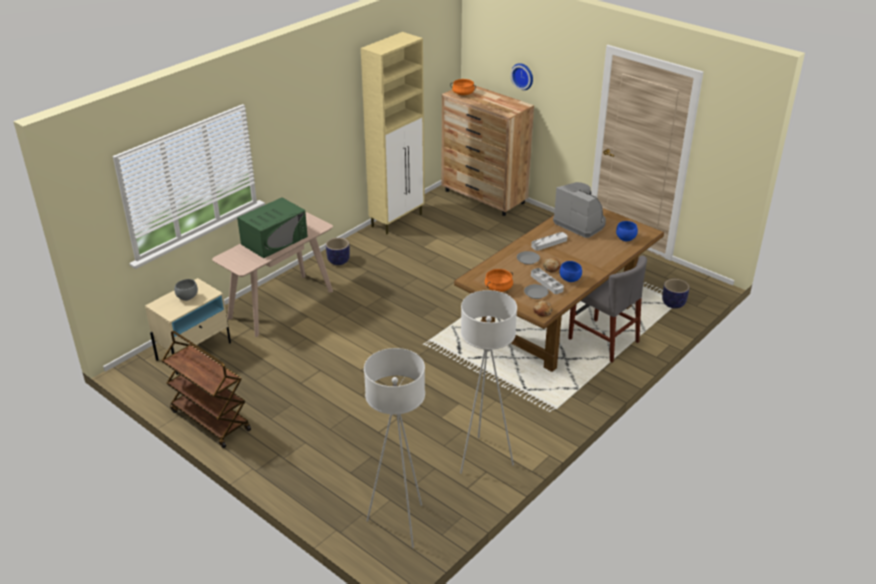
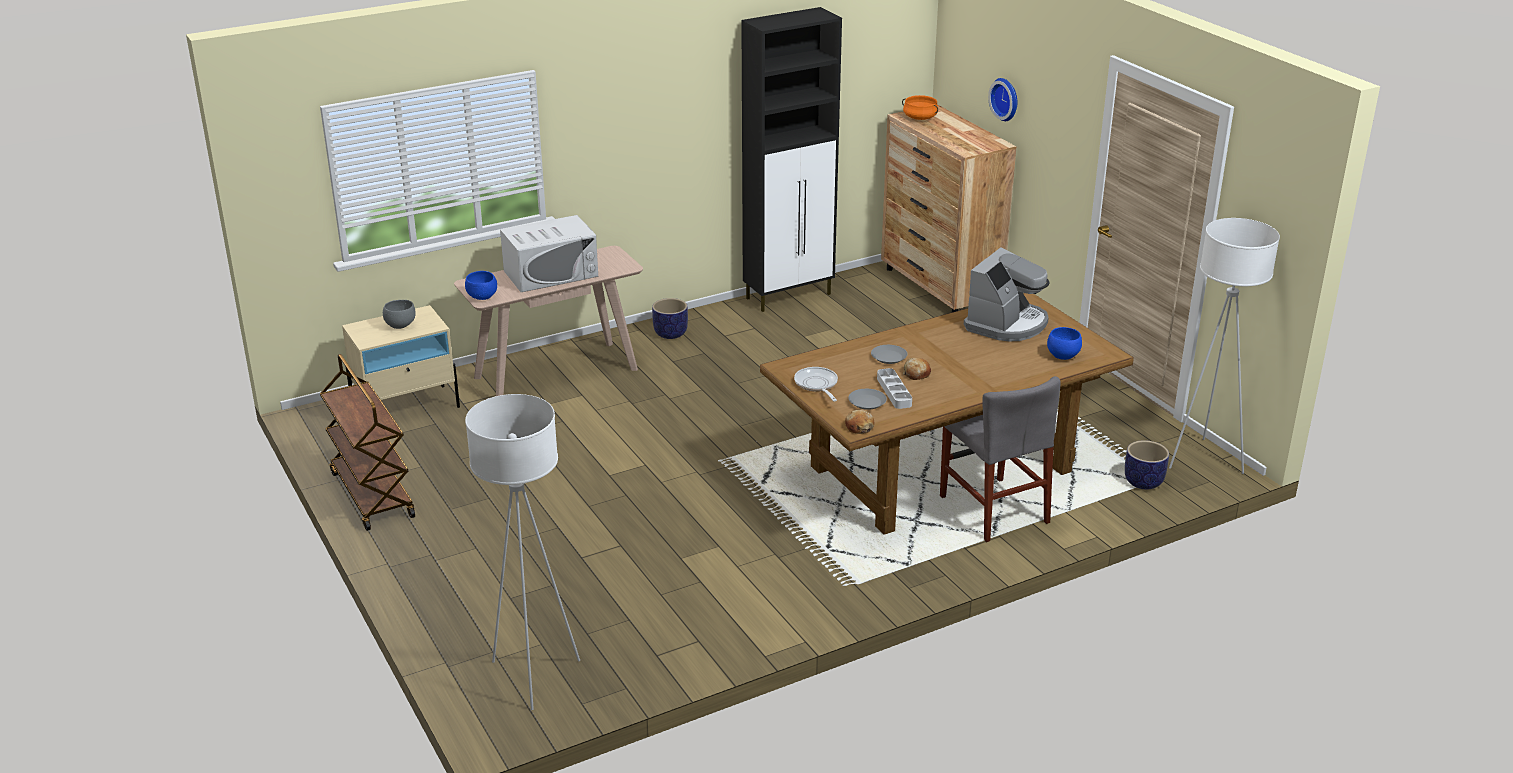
camera: 20 degrees right, 5 degrees down
(274, 240) = (551, 273): green microwave -> white microwave
(397, 220) = (789, 296): beige cabinet -> black cabinet
(483, 458) = (705, 623): white floor lamp -> white floor lamp (1204, 460)
(498, 288) = (817, 385): orange cooking pot -> frying pan
(549, 243) = (937, 341): grey tray -> none
(570, 279) = (934, 394): blue bowl -> blue bowl (483, 297)
(580, 223) = (1007, 324): coffee machine -> coffee machine turned 60 degrees clockwise

